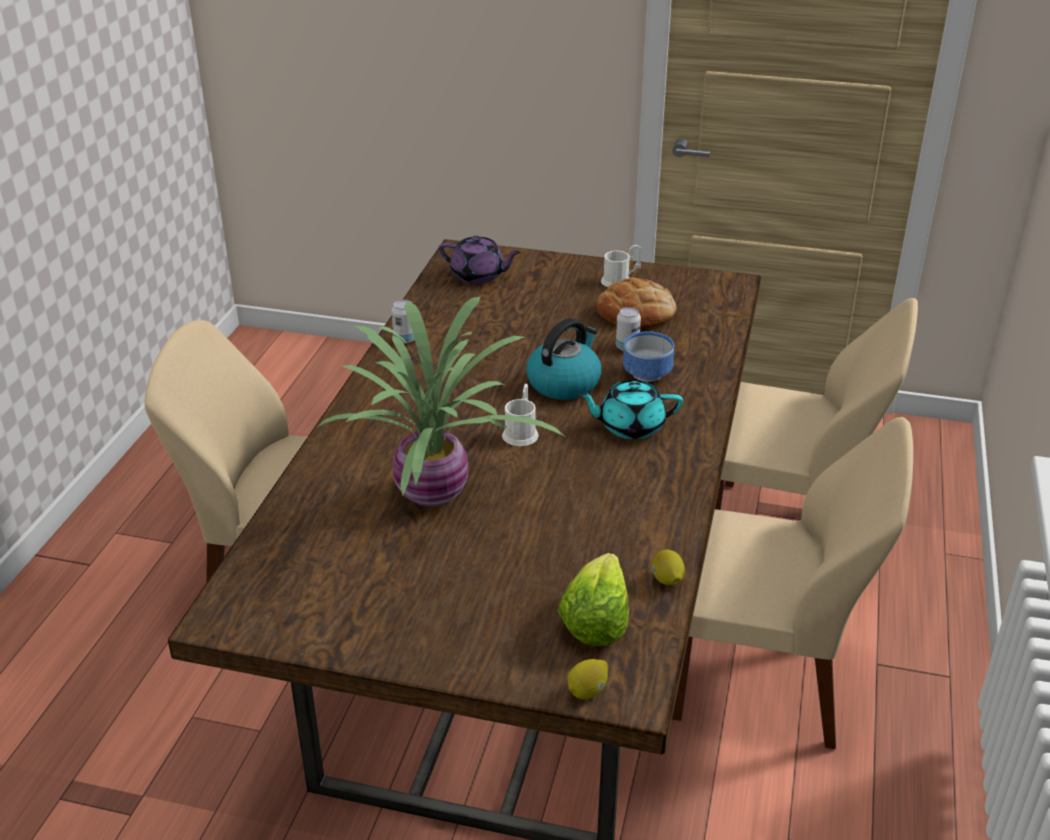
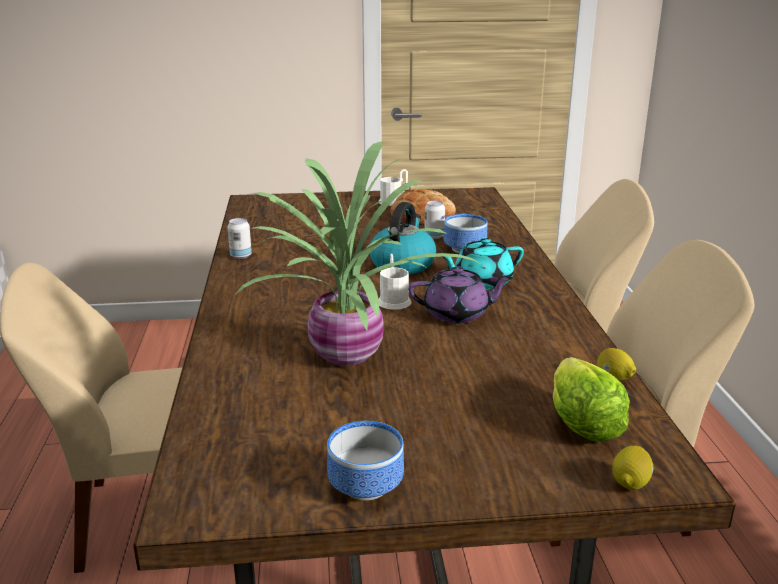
camera: 20 degrees left, 10 degrees down
(361, 636) = (363, 487): none -> bowl
(478, 275) = (276, 211): purple teapot -> purple teapot (457, 314)

